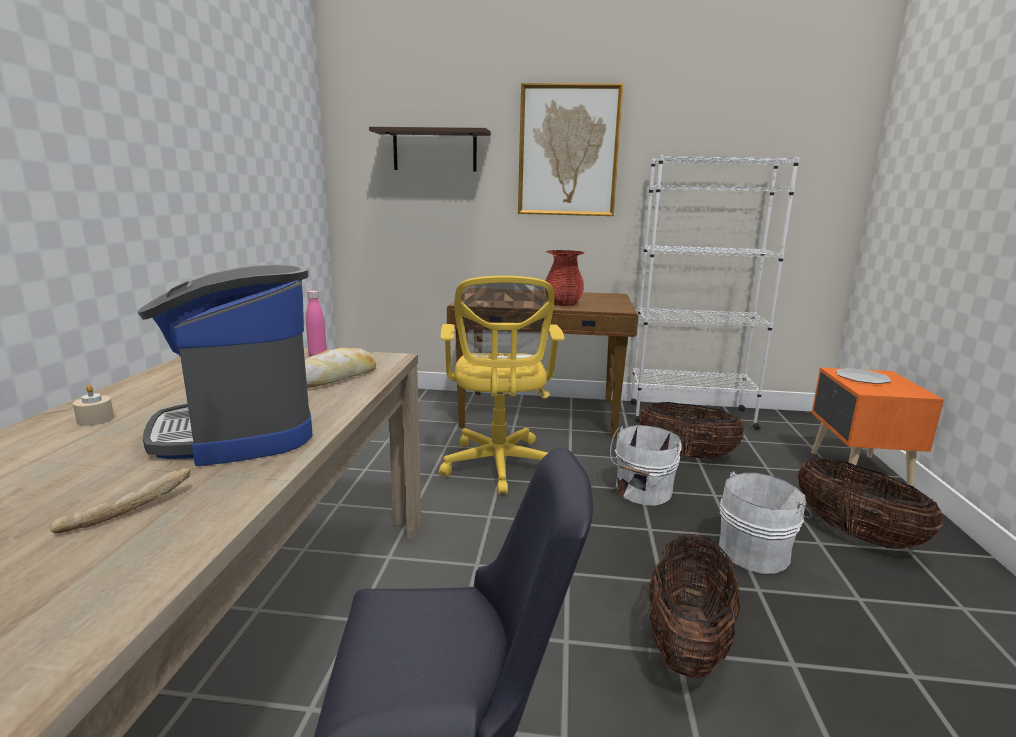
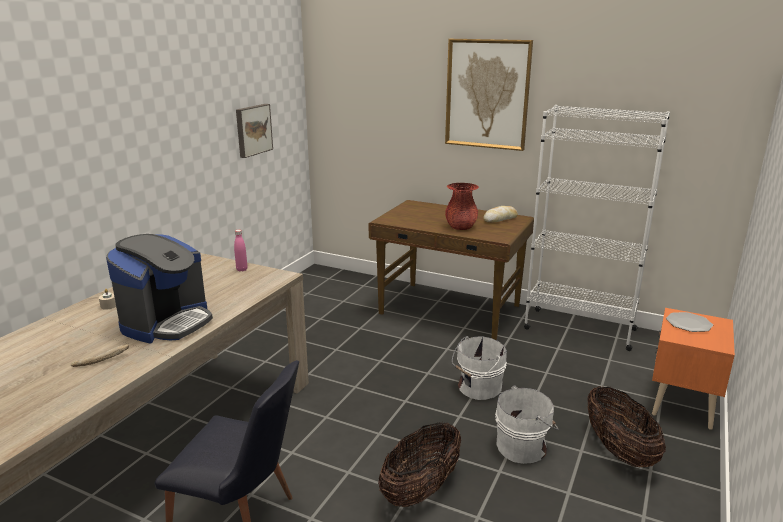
camera: 20 degrees right, 5 degrees up
(240, 431) = (167, 322): coffee machine -> coffee machine turned 150 degrees counterclockwise
(271, 189) = (253, 130): none -> picture
(337, 377) = (240, 289): bread -> bread (500, 219)
(435, 150) = (383, 89): shelf -> none
(498, 467) = (386, 351): yellow office chair -> none
(686, 455) = (541, 364): basket -> none

